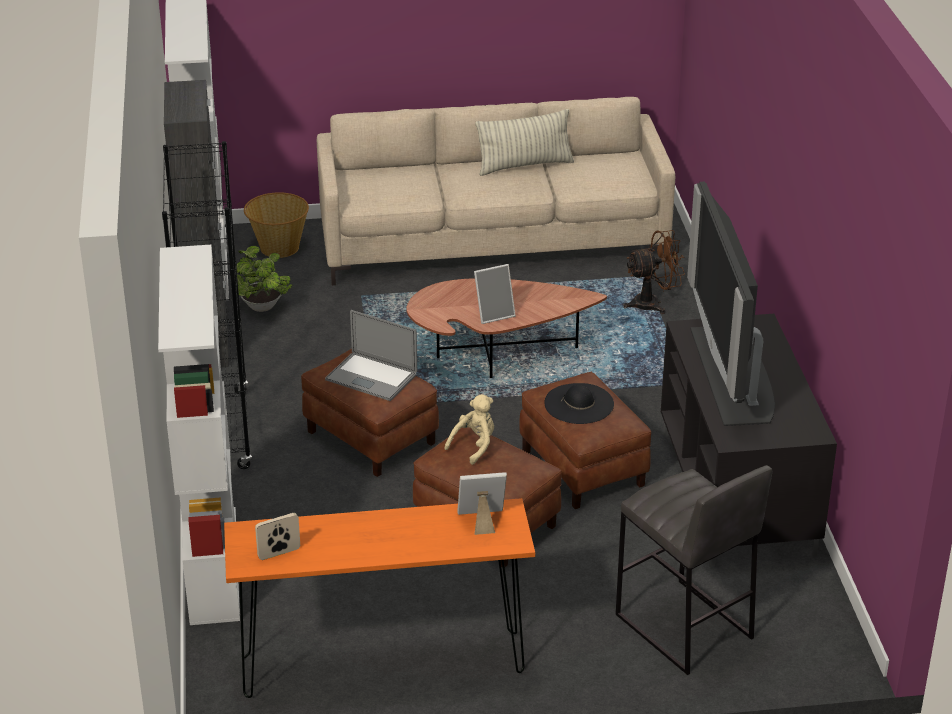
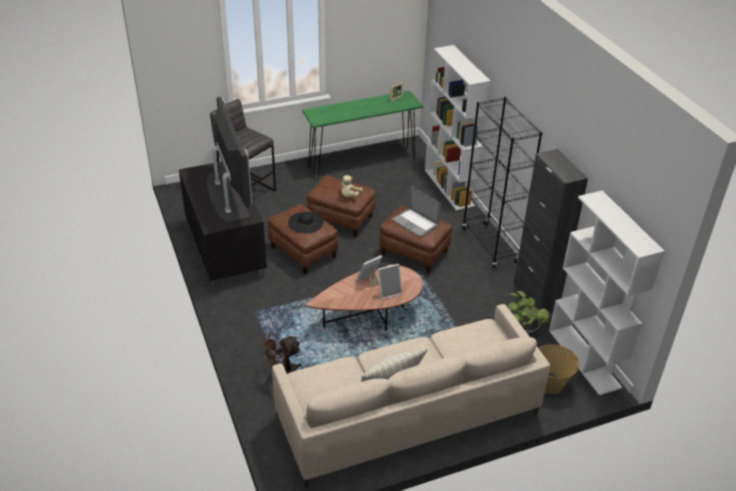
camera: 165 degrees right, 5 degrees up
(371, 377) = (415, 222): laptop -> laptop turned 150 degrees counterclockwise
(383, 665) = (362, 163): orange console table -> green console table
(481, 521) = (326, 116): picture frame -> picture frame (389, 292)

